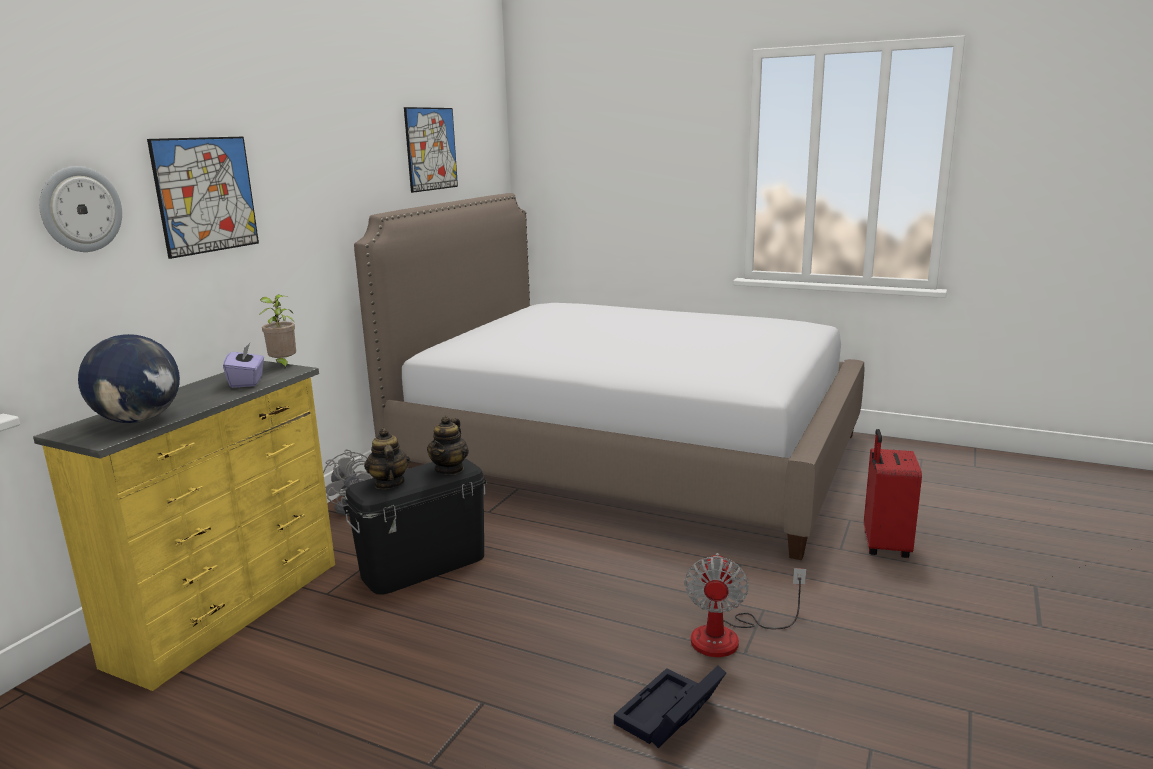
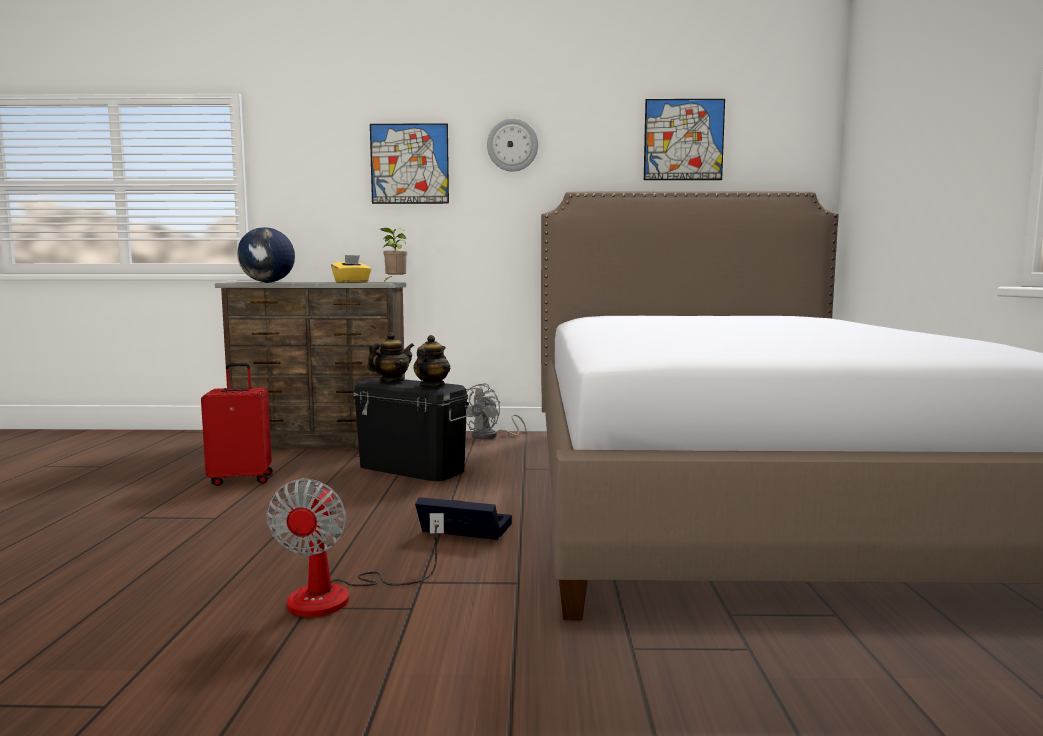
camera: 65 degrees right, 10 degrees down
(80, 209) = (318, 165): wall clock -> wall clock (512, 145)
(232, 611) = (321, 443): yellow dresser -> brown dresser
(247, 382) = (352, 282): purple tissue box -> yellow tissue box
(450, 469) = (431, 386): teapot -> teapot turned 120 degrees clockwise
(669, 716) = (188, 584): black storage box -> black storage box (462, 530)
(730, 636) = (341, 595): fan -> fan turned 75 degrees counterclockwise
(884, 546) = (686, 688): red suitcase -> red suitcase (241, 479)

